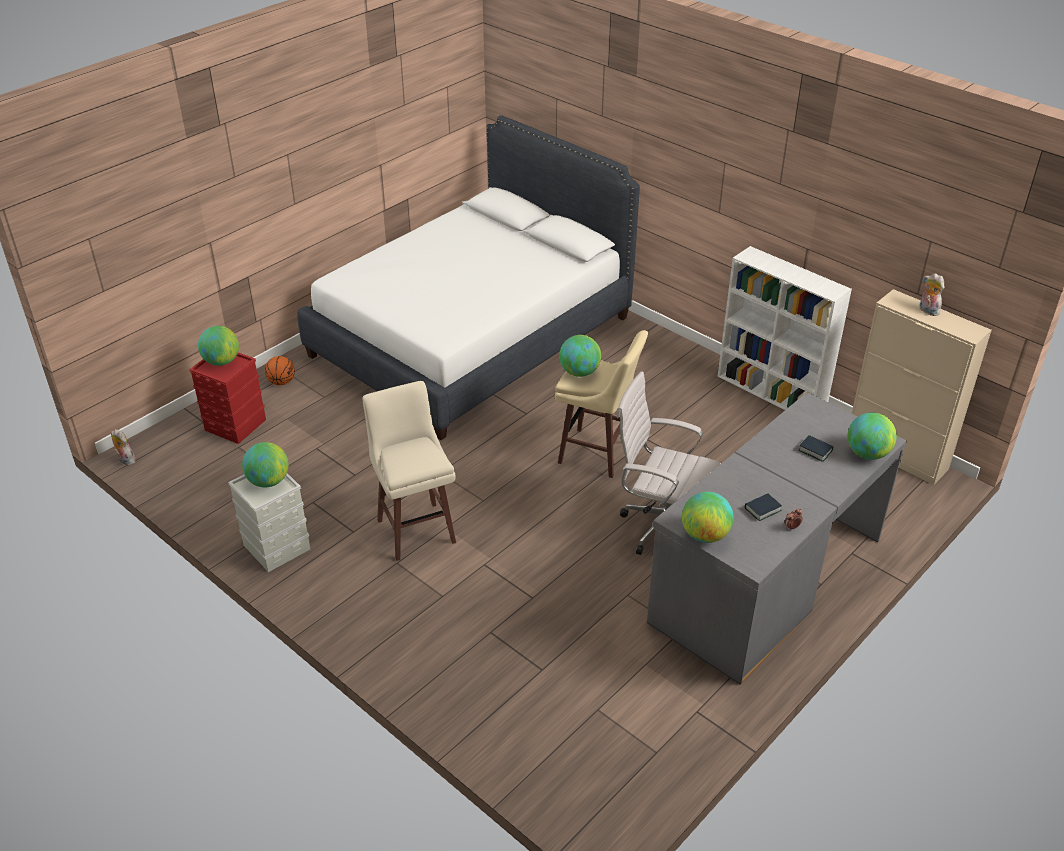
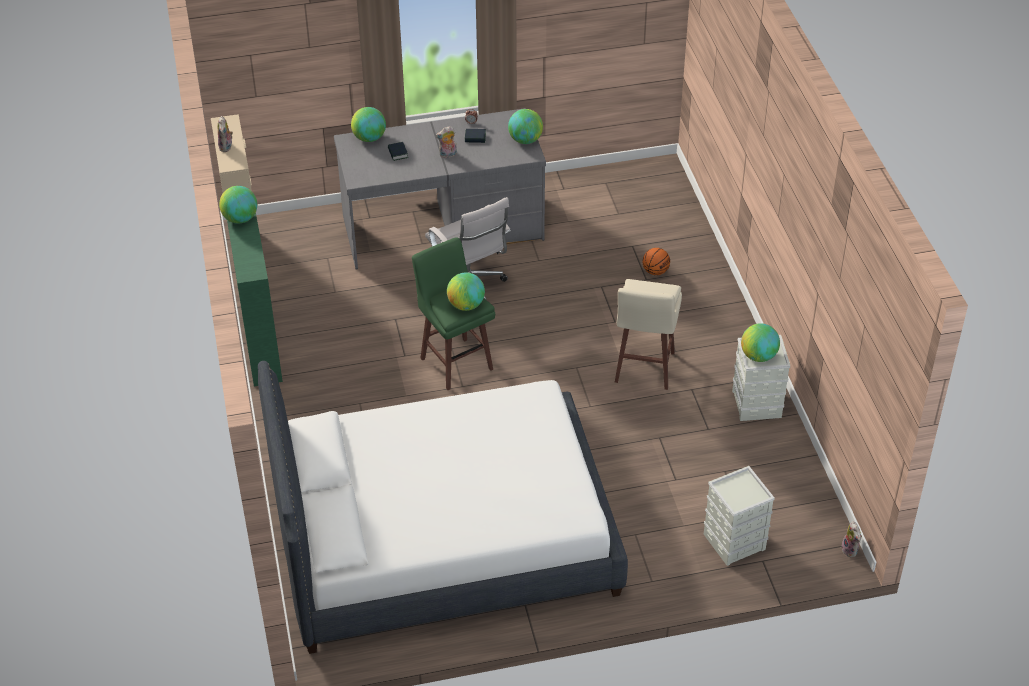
camera: 145 degrees left, 5 degrees up
(222, 361) = (739, 498): globe -> globe (240, 218)
(235, 425) = (734, 541): red storage box -> grey storage box
(281, 382) = (664, 574): basketball -> basketball (655, 271)
(597, 454) = (456, 362): beige stool -> green stool
(763, 474) = (447, 155): none -> plush toy
(772, 393) = (261, 345): white bookcase -> green bookcase

